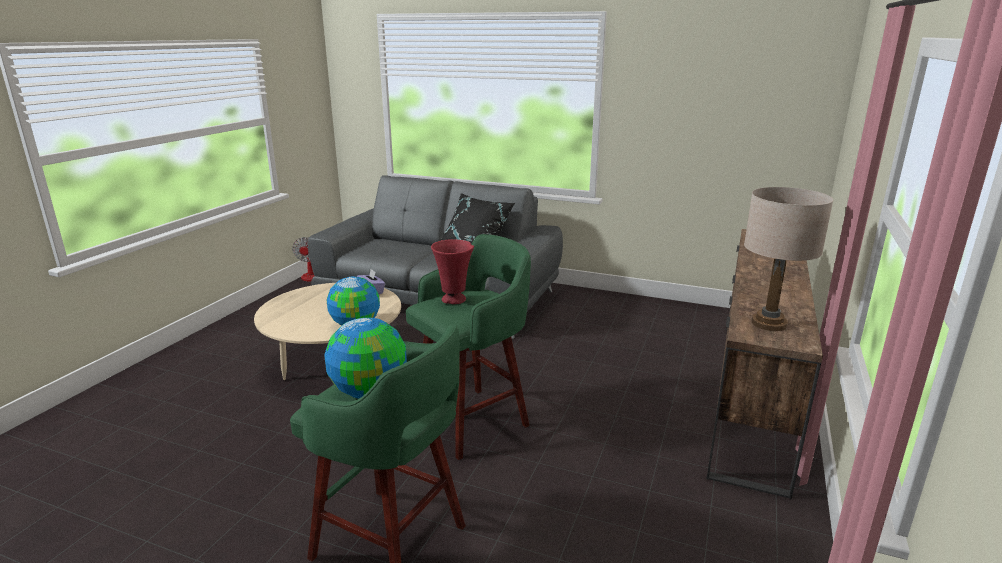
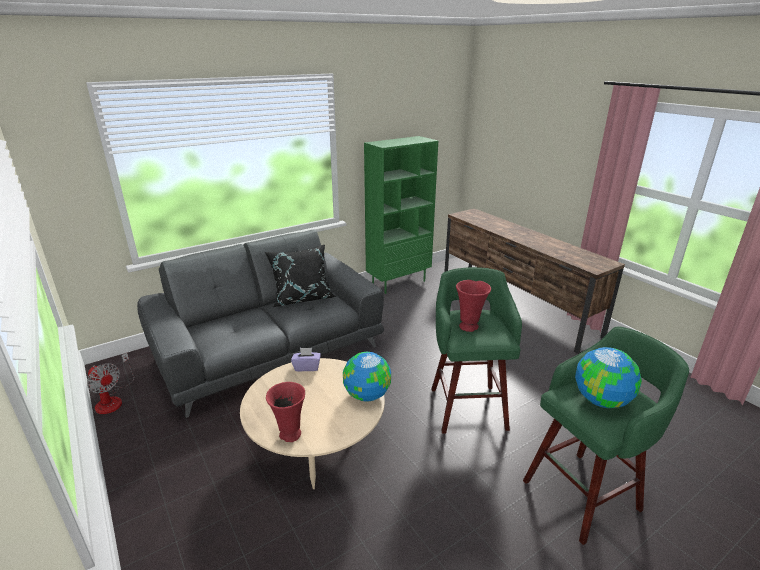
camera: 55 degrees left, 5 degrees up
(275, 314) = (290, 435): none -> red vase
(662, 307) = (398, 282): none -> green bookcase
(769, 323) = (584, 259): beige table lamp -> none

